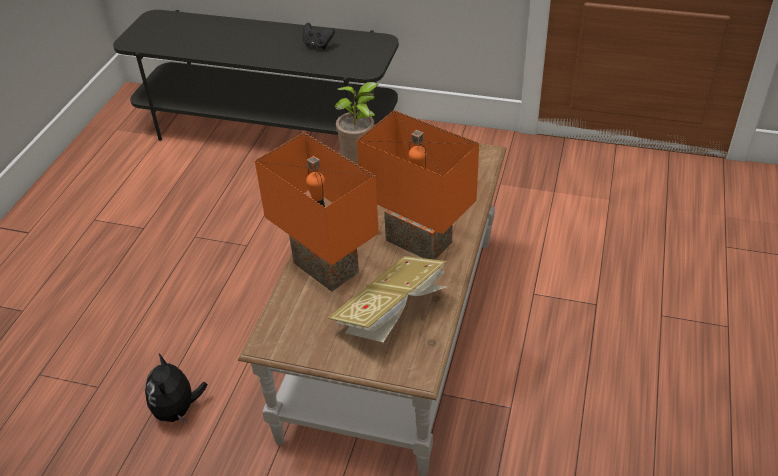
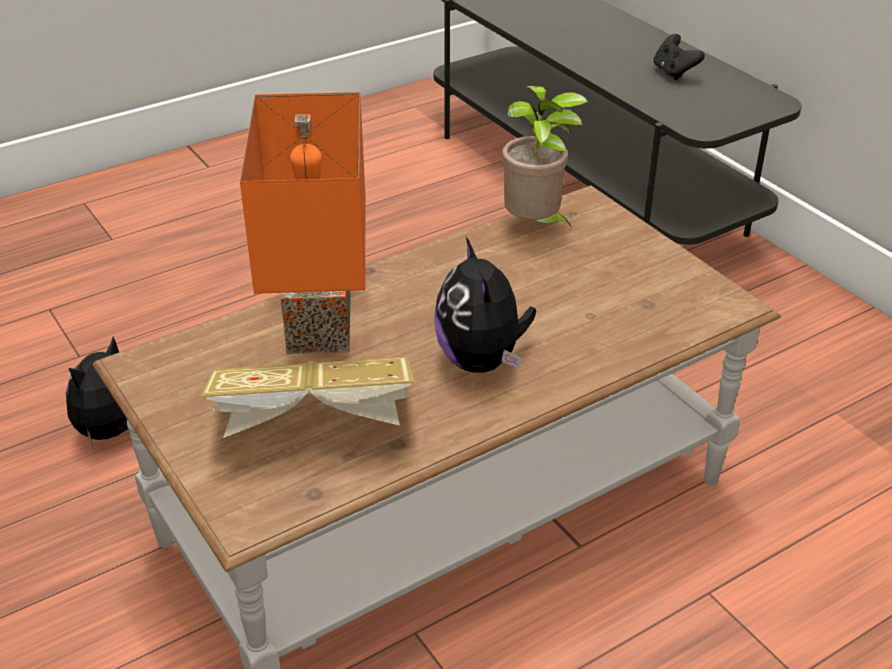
camera: 40 degrees right, 5 degrees down
(421, 240) = (482, 361): orange table lamp -> plush toy

